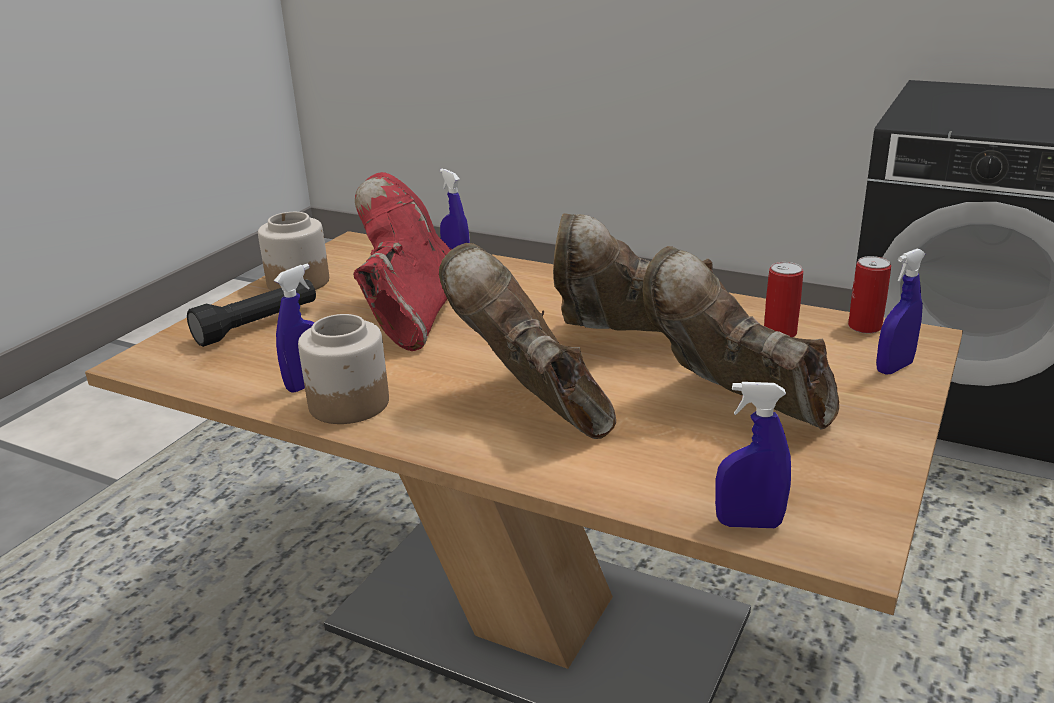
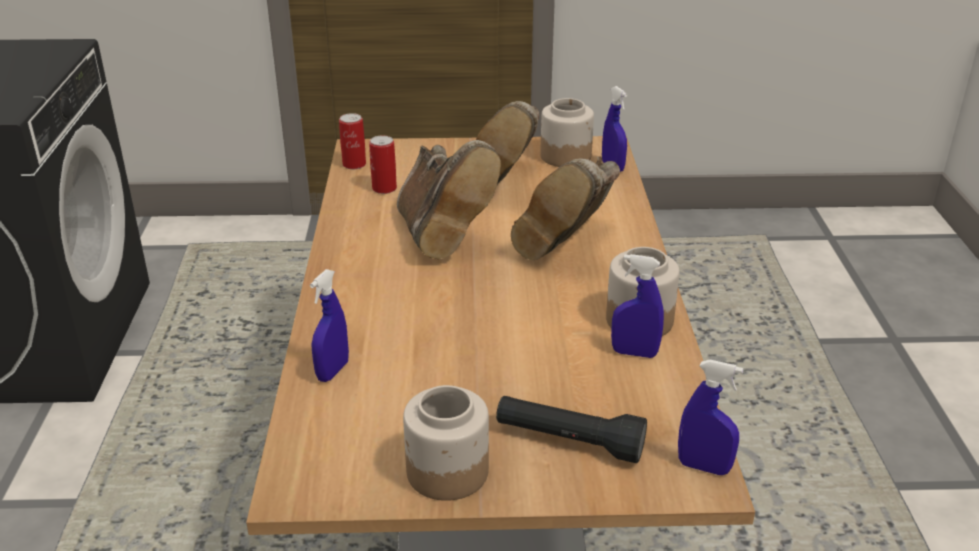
camera: 120 degrees left, 5 degrees up
(409, 318) = (478, 351): red boot -> none
(818, 489) = (565, 156): none -> jar
(894, 368) = (411, 151): blue spray bottle -> blue spray bottle (704, 467)

